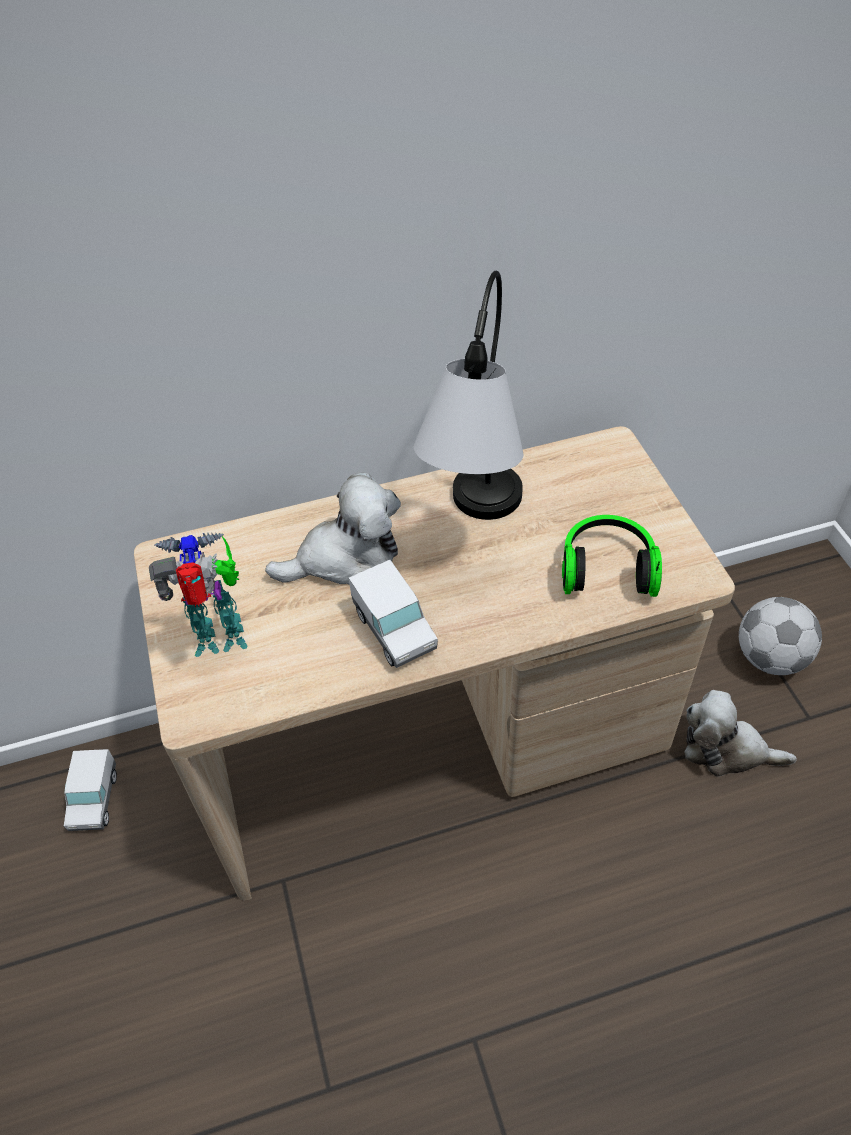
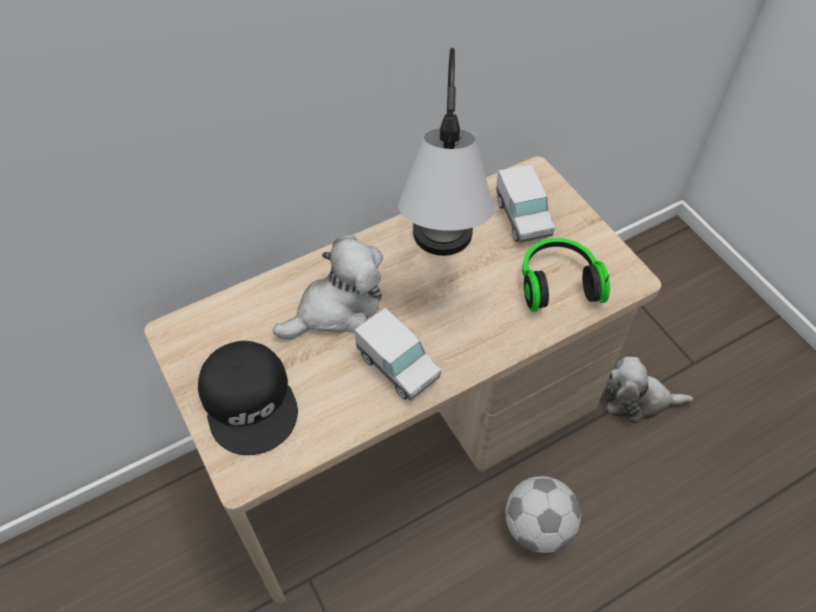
camera: 15 degrees left, 5 degrees up
(95, 800) = (125, 543): toy truck -> toy truck (522, 218)
(223, 640) = (251, 401): toy robot -> black cap
(770, 657) = (654, 319): football -> football (537, 526)

